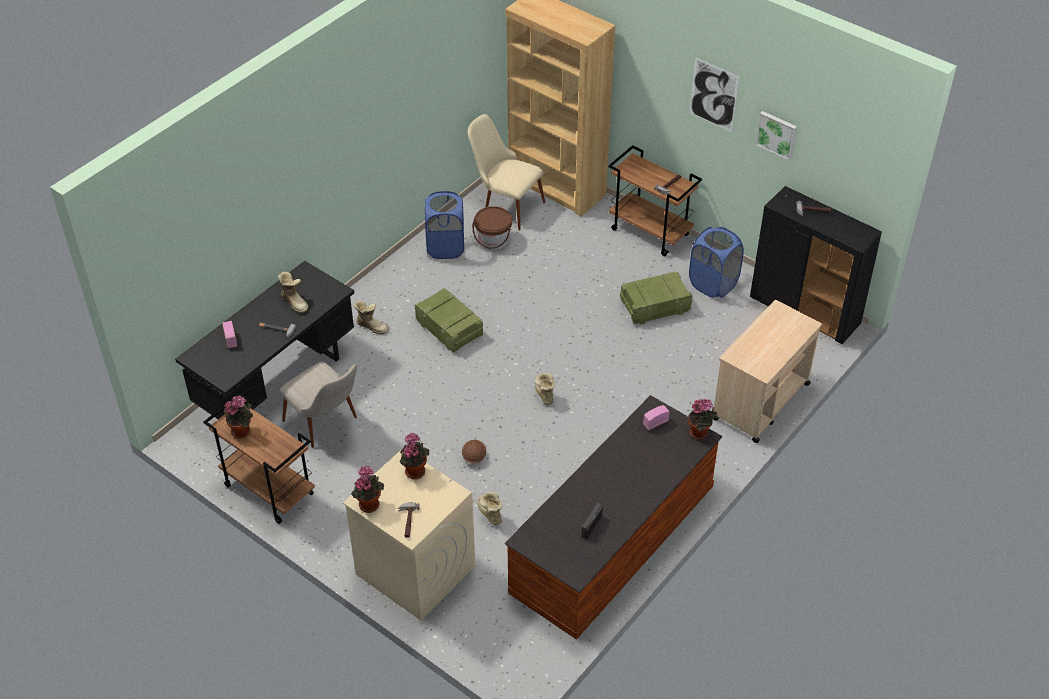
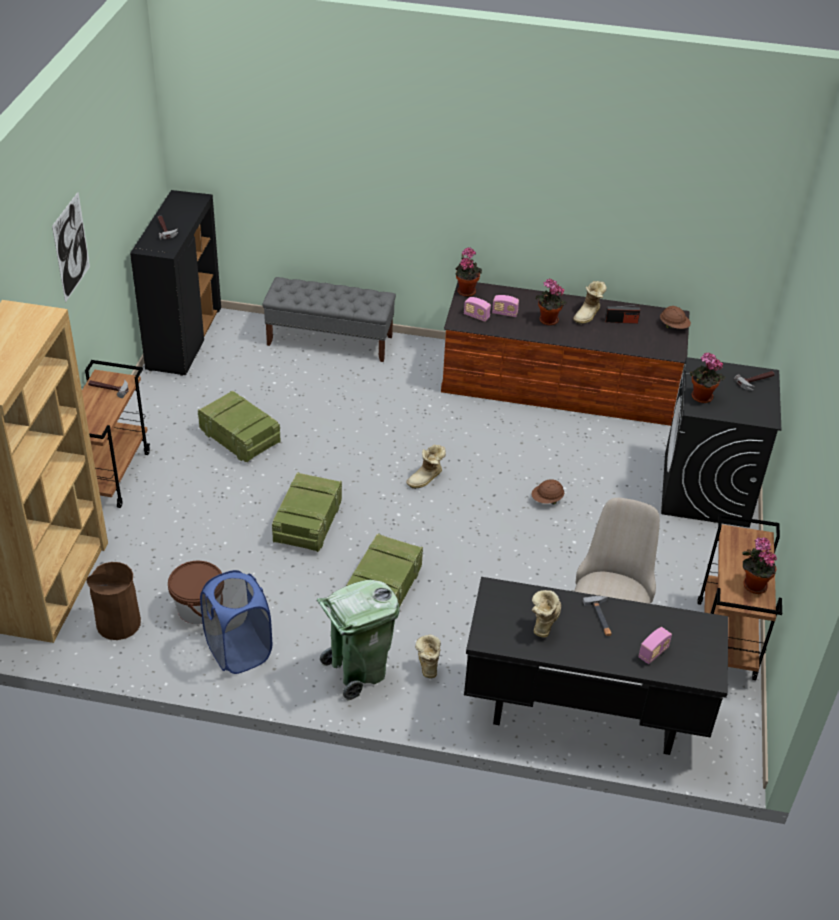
camera: 120 degrees left, 5 degrees down
(369, 503) = (764, 412): potted plant -> potted plant (547, 321)
(390, 292) = (357, 672): none -> green trash can
(414, 570) = (706, 490): beige washing machine -> black washing machine
(489, 513) = (603, 465): boot -> boot (588, 315)
(505, 205) = (118, 623): beige chair -> brown trash can
(538, 313) = (308, 522): none -> crate
(560, 563) = (673, 326): none -> brown hard hat
(649, 445) = (504, 313): none -> radio
(713, 284) = (177, 406): blue laundry basket -> none
(760, 401) = (330, 340): beige cart -> grey bench
(777, 134) = (108, 211): picture -> none

